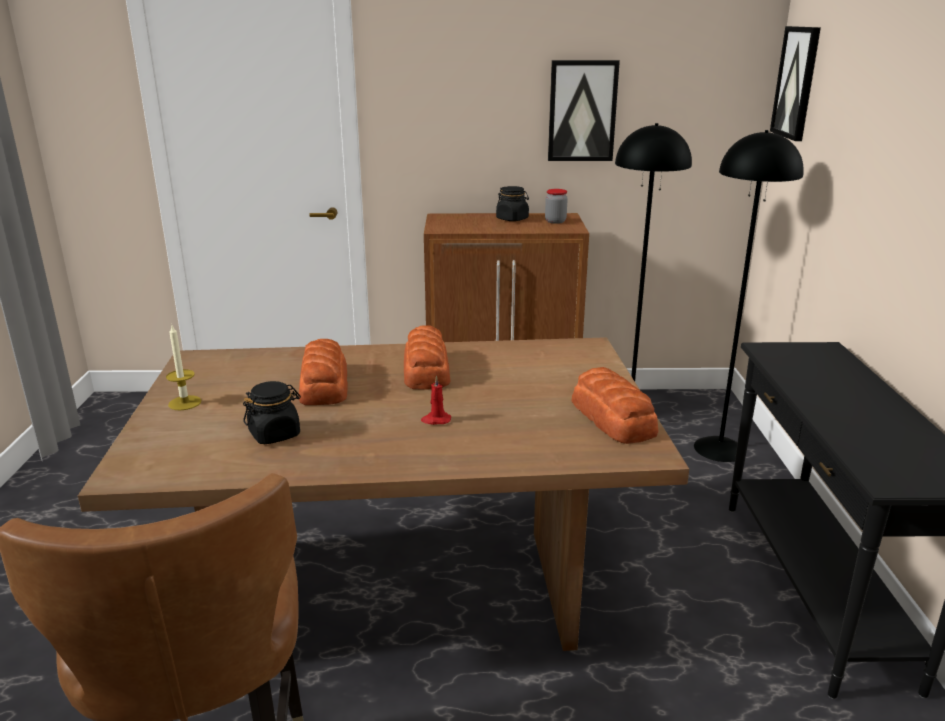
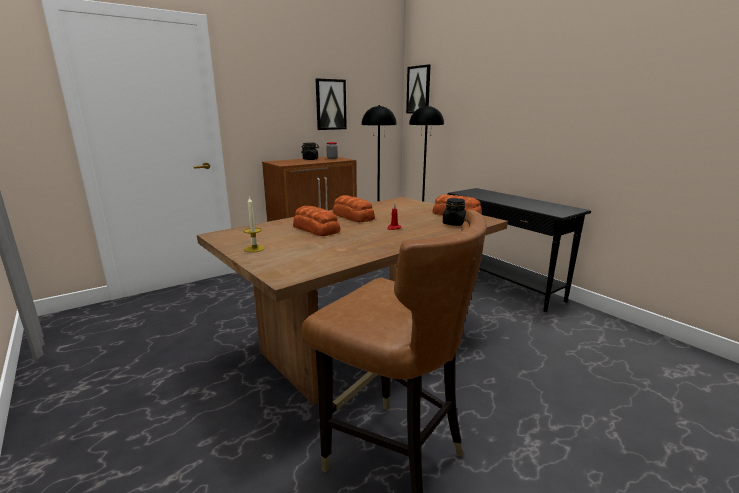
camera: 35 degrees left, 5 degrees down
(275, 434) = (332, 247): black jar -> black jar (454, 223)

